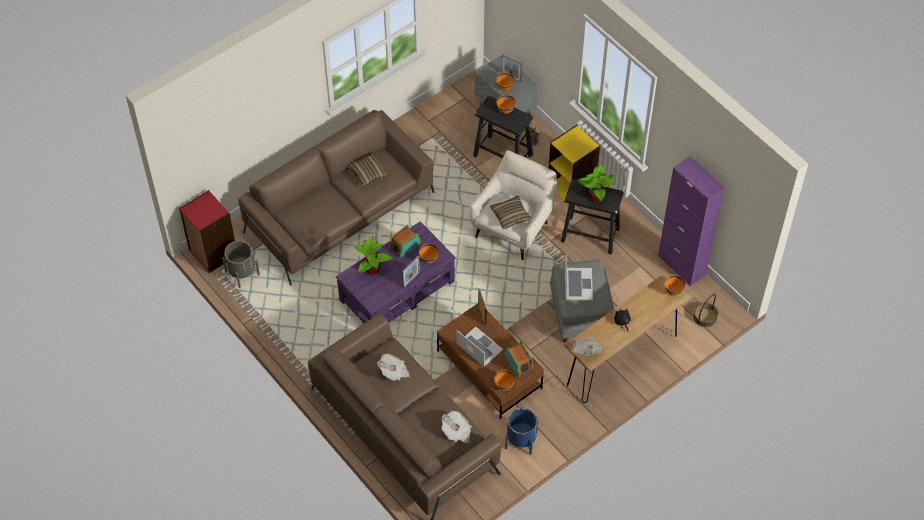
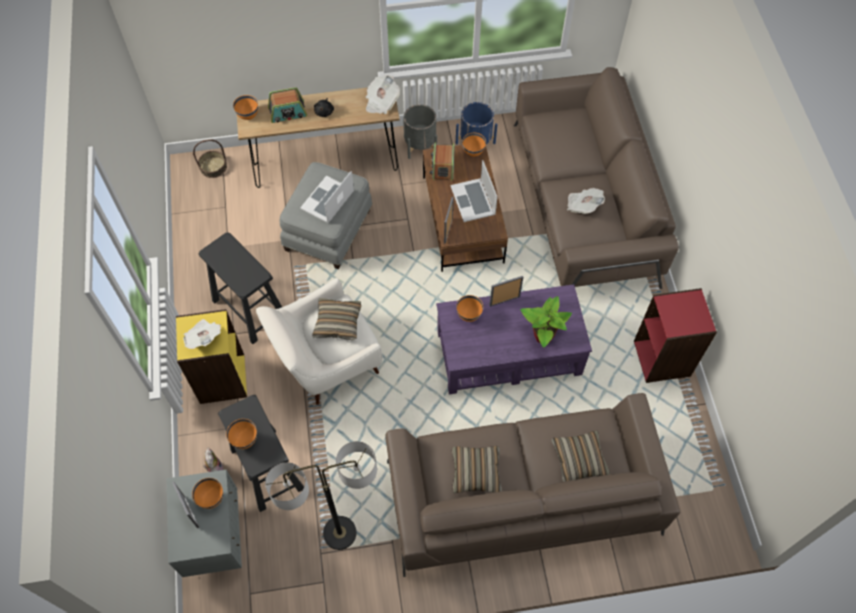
camera: 150 degrees left, 5 degrees up
(212, 253) = (715, 524): red bookcase -> red bookcase (662, 358)
(242, 273) = (686, 472): grey planter -> grey planter (420, 145)
(311, 207) = (579, 459): none -> pillow
(404, 245) = (487, 348): radio -> radio (287, 112)
(435, 145) = (340, 533): none -> floor lamp
(456, 432) = (550, 124): newspaper -> newspaper (204, 338)
(596, 197) = (234, 260): potted plant -> none
(681, 265) = (187, 227): purple cabinet -> none

